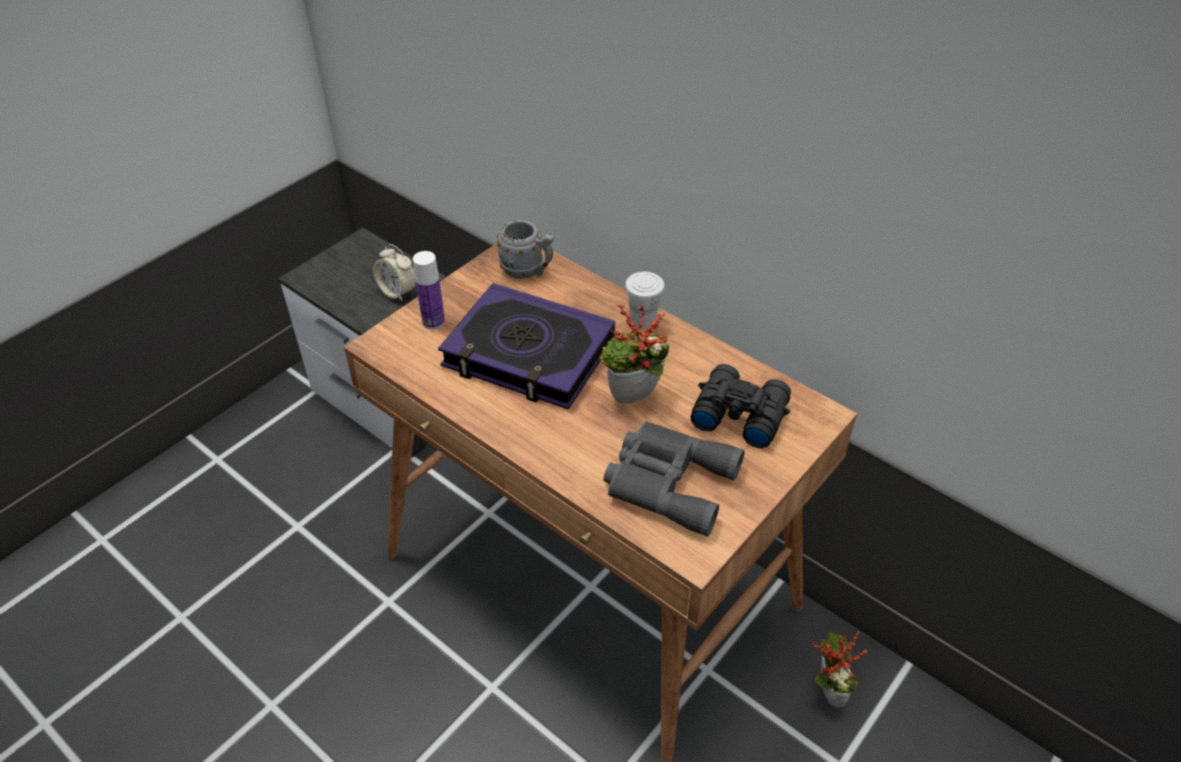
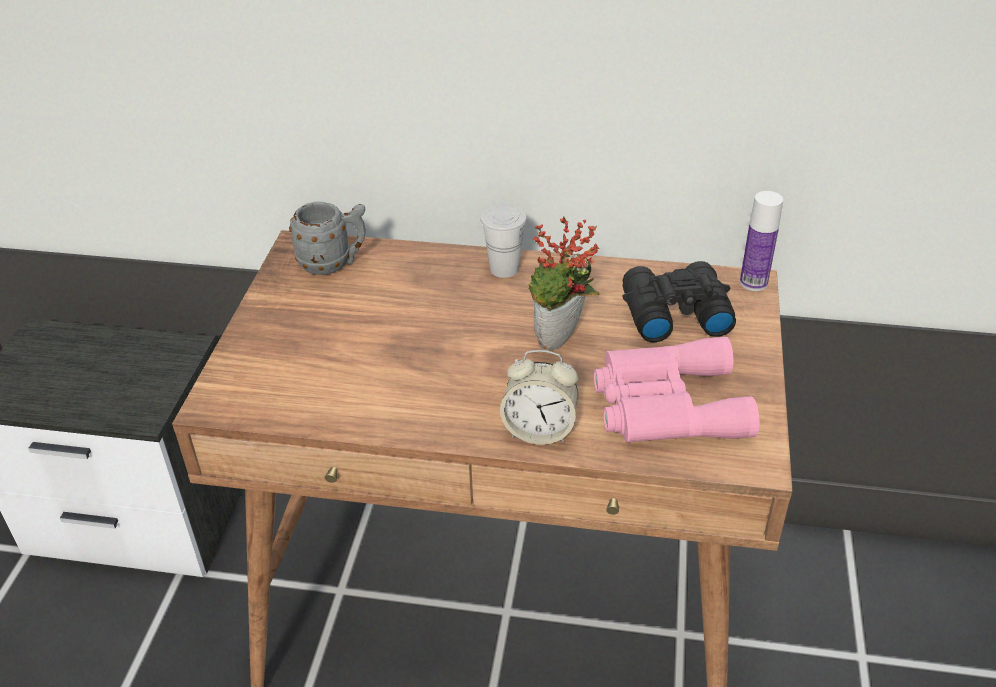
camera: 30 degrees left, 5 degrees down
(398, 292) = (128, 370): alarm clock -> alarm clock (539, 430)
(433, 321) = (266, 353): bottle -> bottle (753, 282)
(528, 354) = (408, 344): book -> none
(667, 481) = (665, 404): grey binoculars -> pink binoculars
(826, 690) = (799, 594): potted plant -> none

